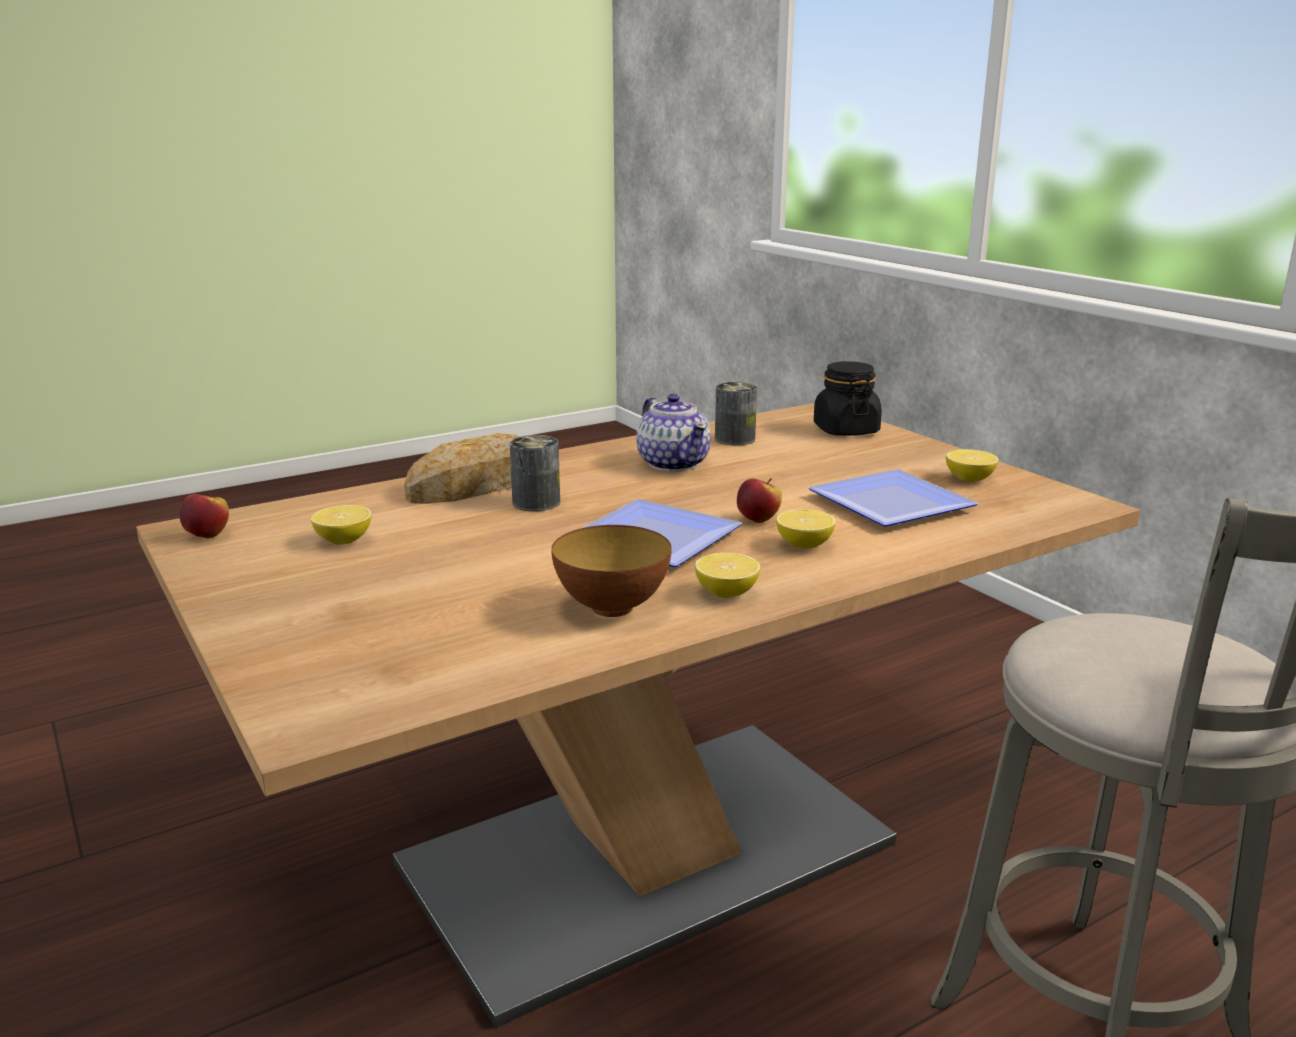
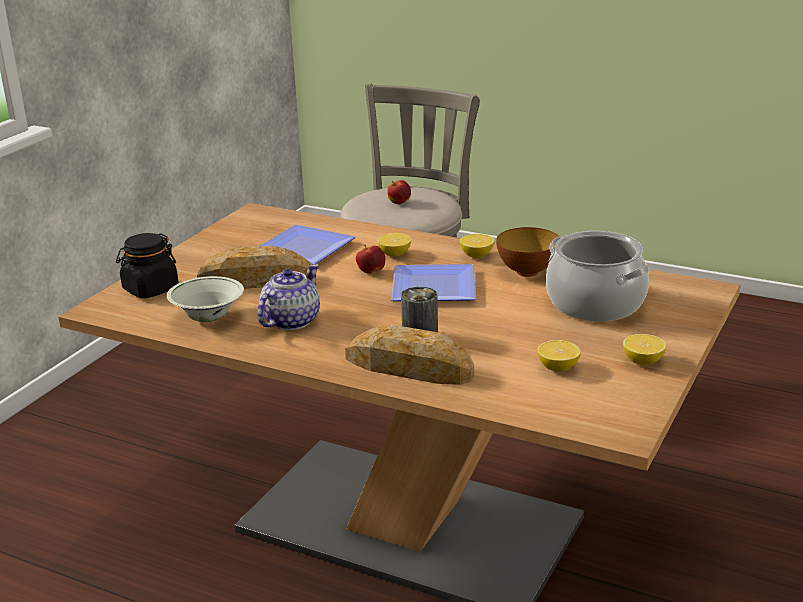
camera: 120 degrees left, 5 degrees up
(208, 536) = (619, 416): apple -> apple (399, 203)
(435, 616) = (596, 303): none -> cooking pot
(734, 439) = (208, 318): can -> white bowl
(812, 468) = (255, 280): none -> bread
(969, 479) = (236, 239): lemon -> lemon (643, 361)

